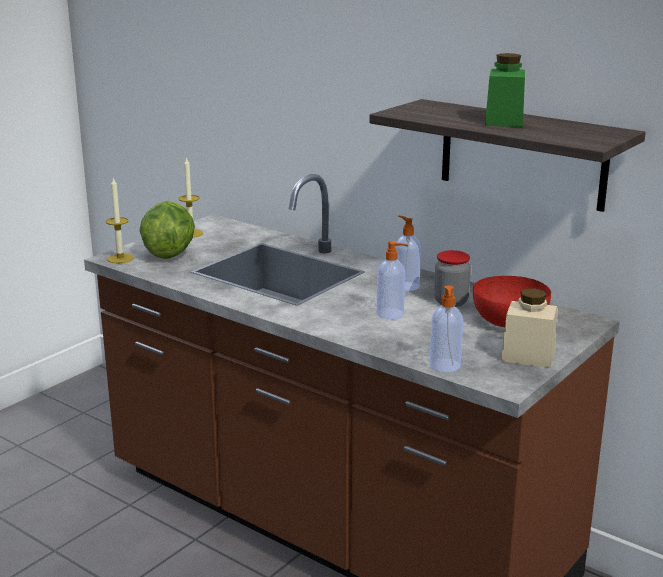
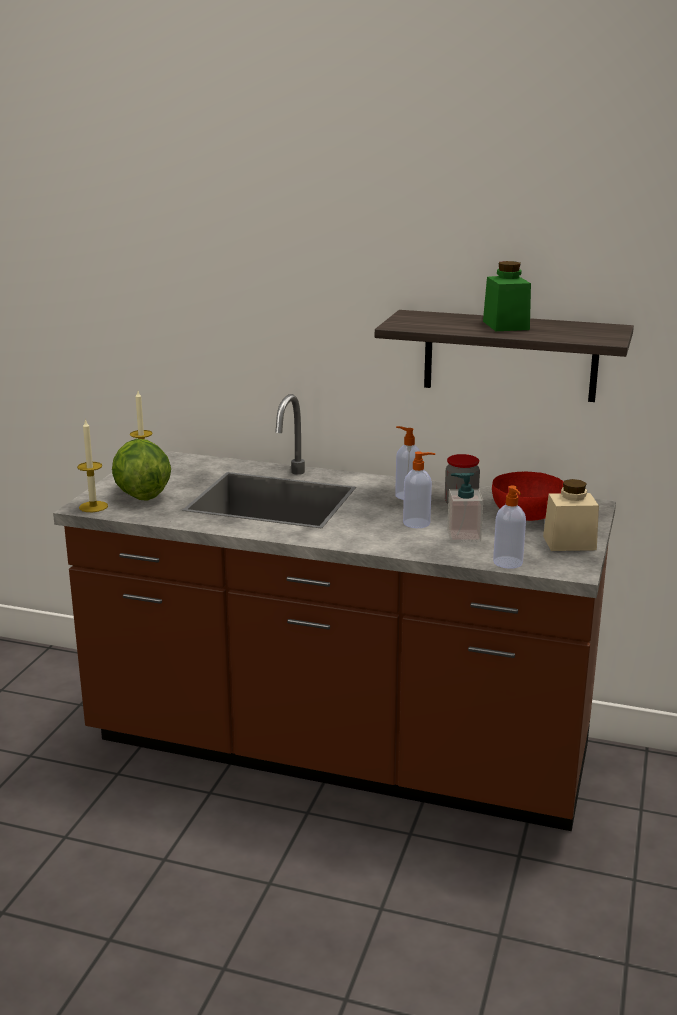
camera: 20 degrees left, 0 degrees up
(424, 333) = (463, 536): none -> soap dispenser

